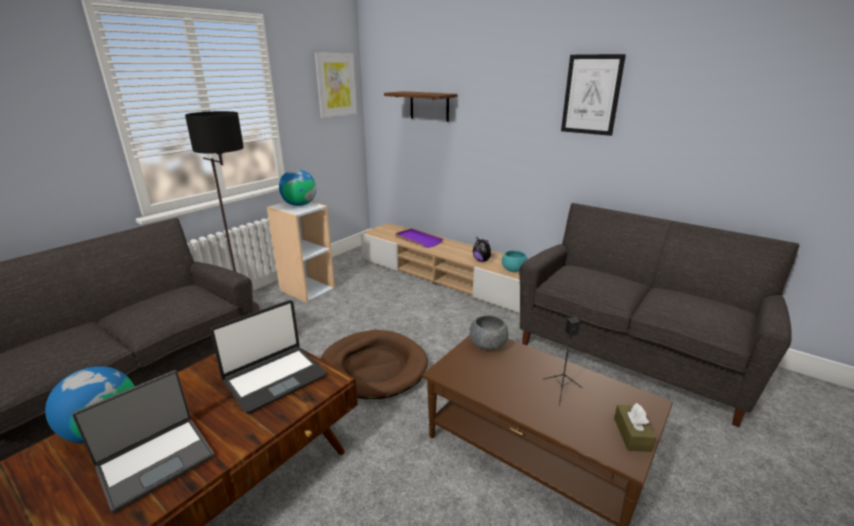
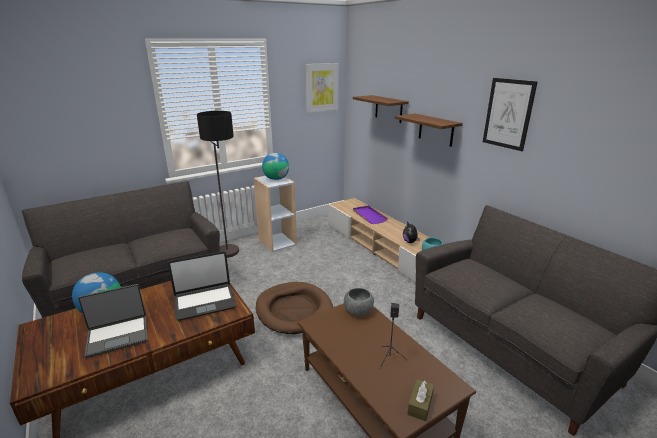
camera: 20 degrees right, 0 degrees up
(498, 124) = (436, 130): none -> shelf

